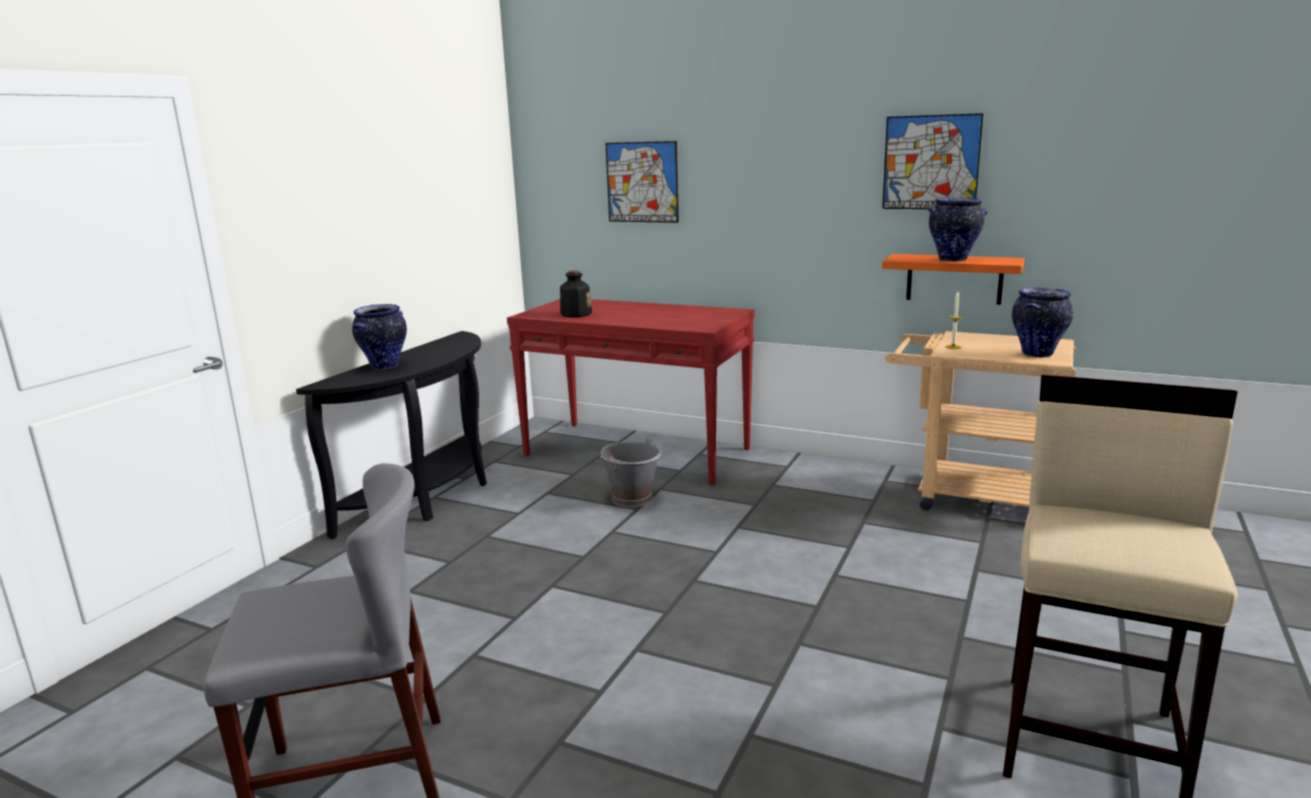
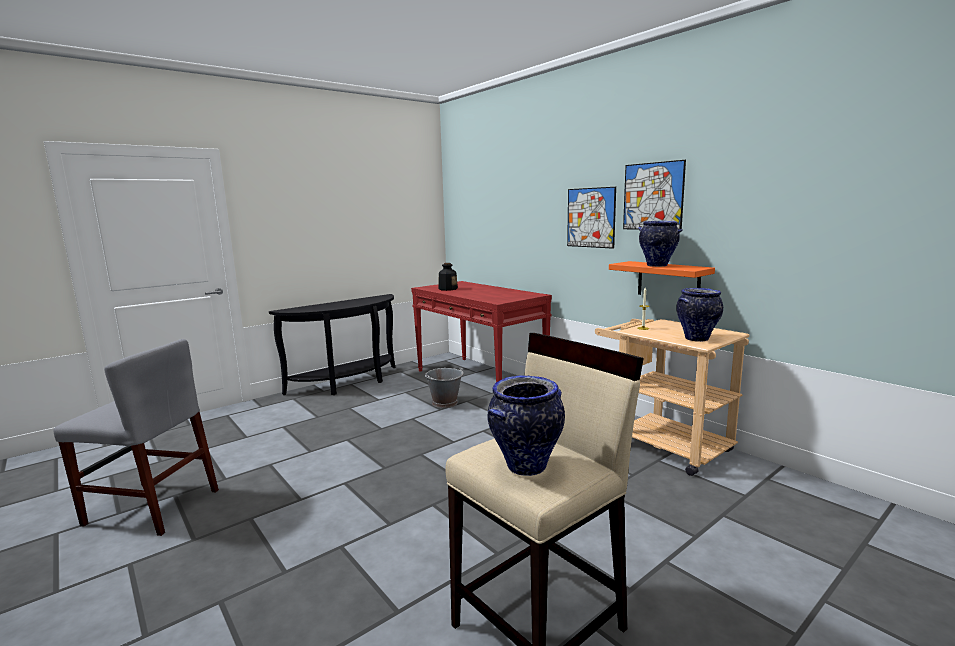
camera: 25 degrees right, 5 degrees down
(384, 366) = (322, 305): vase -> vase (526, 467)
(642, 182) = (498, 211): picture -> picture (590, 217)

